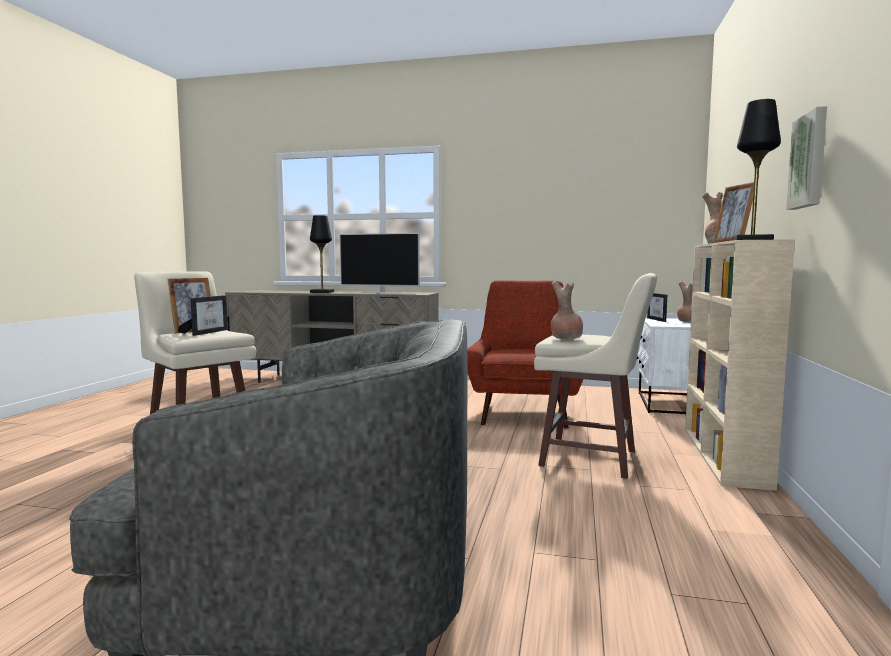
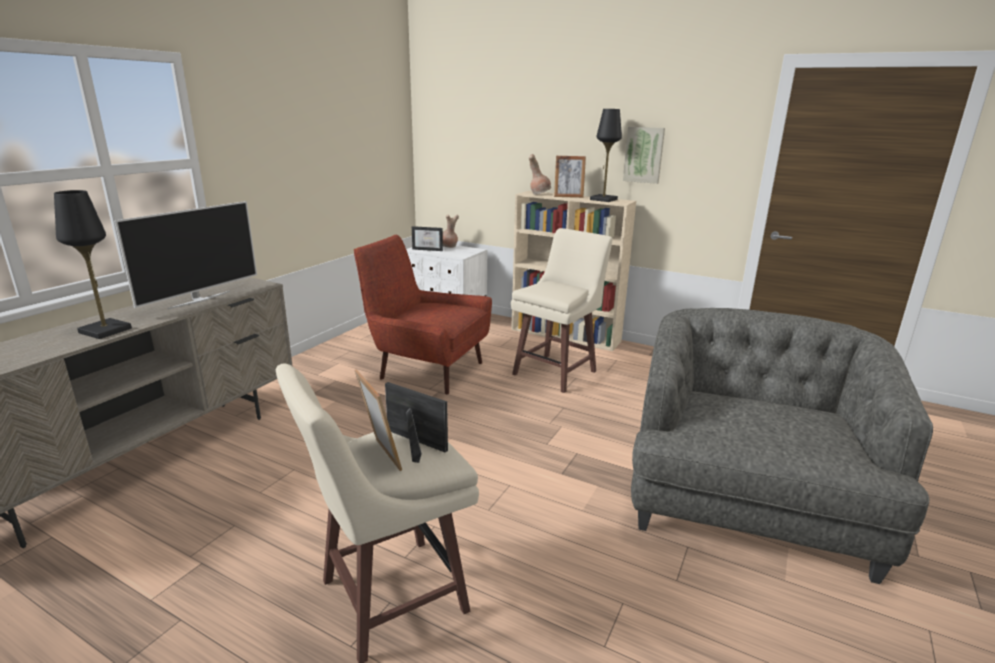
camera: 75 degrees left, 15 degrees up
(565, 338) = (564, 293): brown vase -> none

